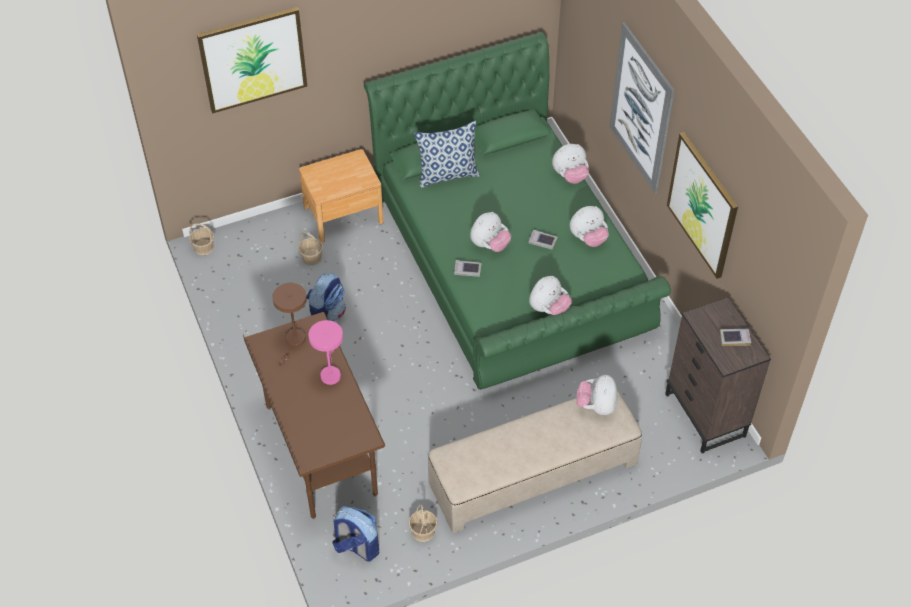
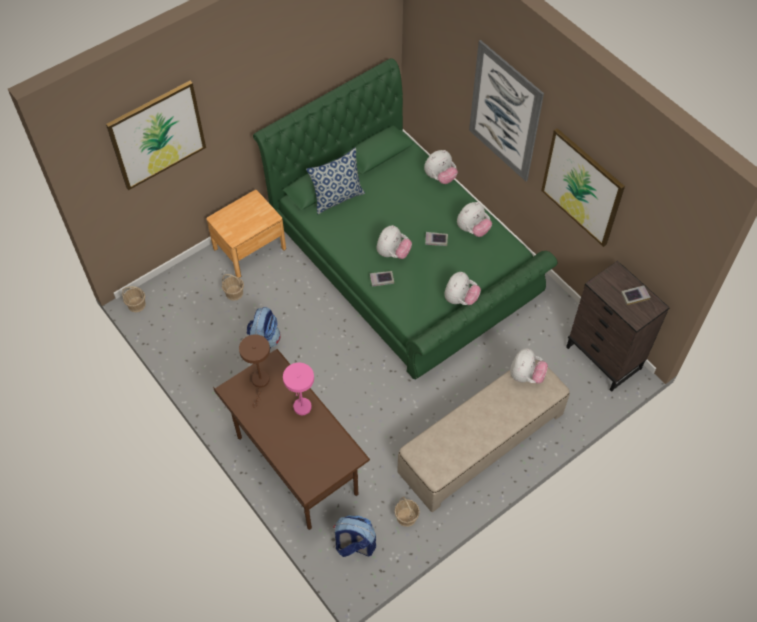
camera: 15 degrees left, 5 degrees up
(596, 406) = (526, 376): plush toy -> plush toy turned 150 degrees counterclockwise

